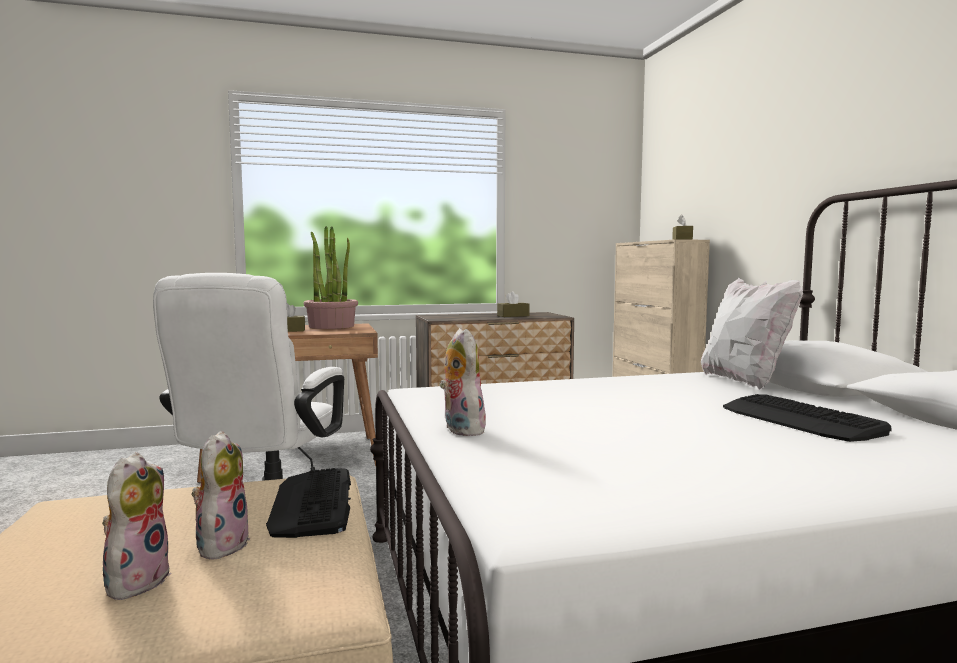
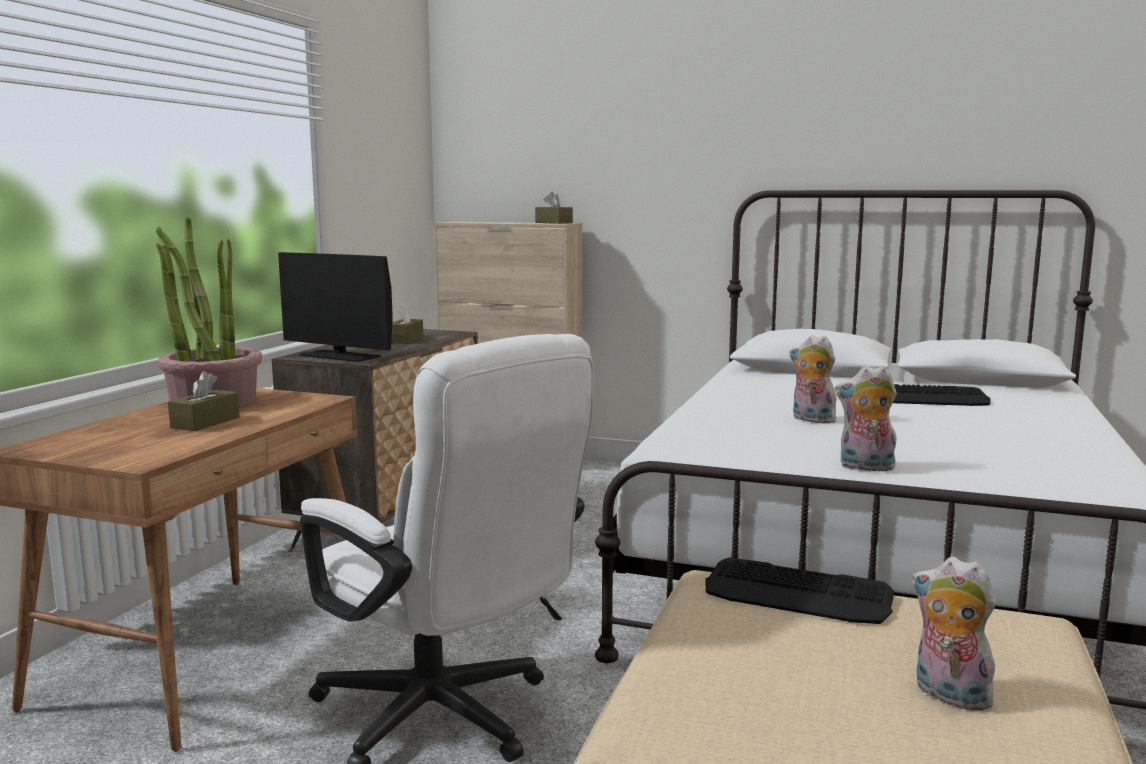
camera: 55 degrees left, 5 degrees up
(221, 544) = (877, 649): plush toy -> plush toy (811, 420)
(442, 317) = (339, 356): none -> monitor
(744, 381) = (783, 376): white pillow -> none

